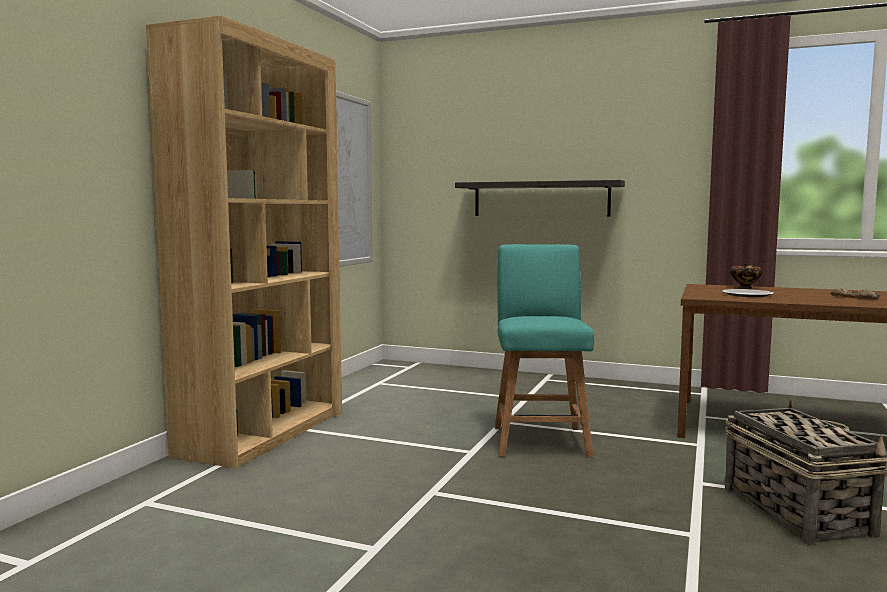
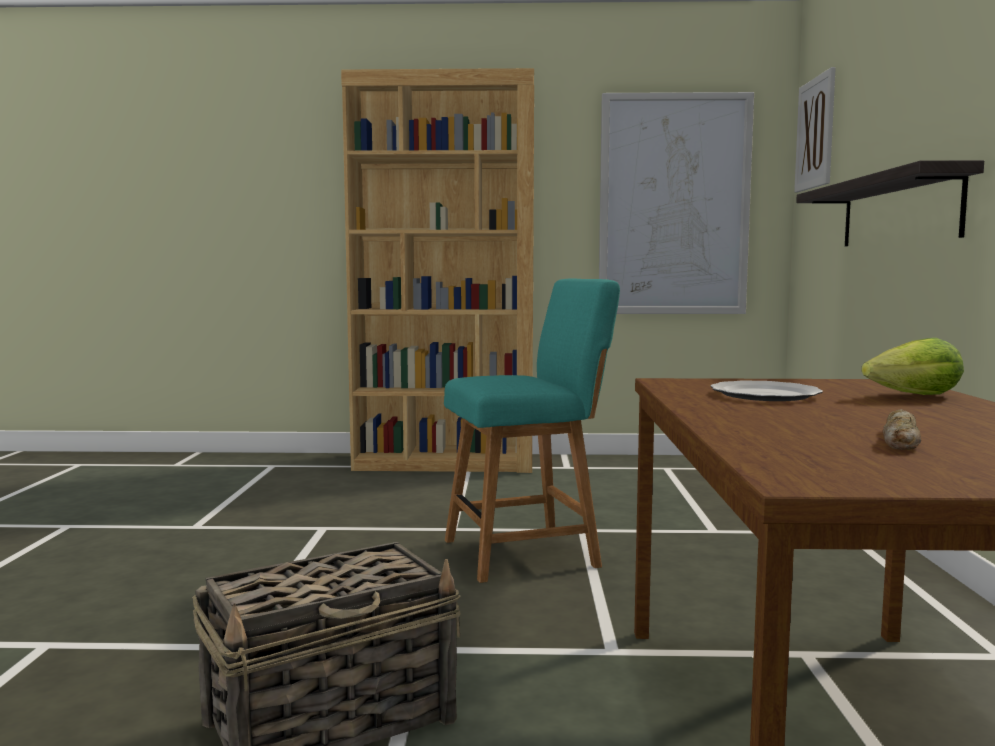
camera: 70 degrees right, 0 degrees up
(418, 139) = (815, 133): none -> picture
(745, 288) = (914, 396): bowl -> lettuce

